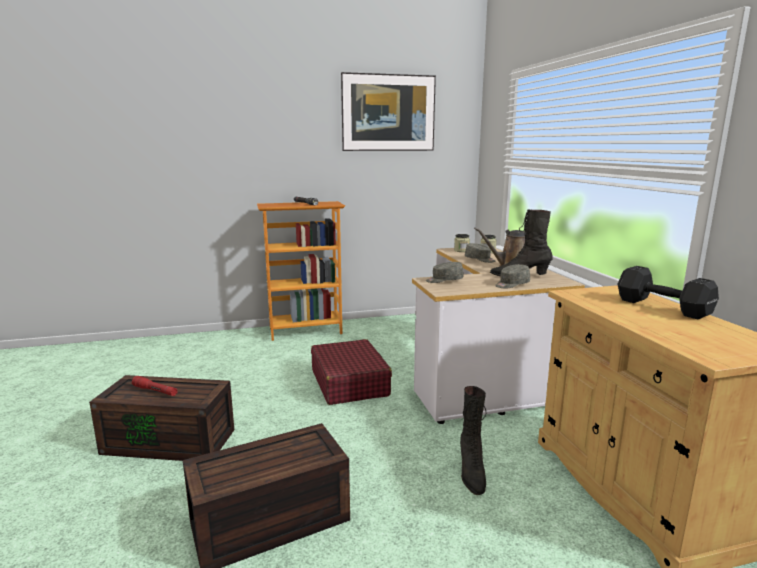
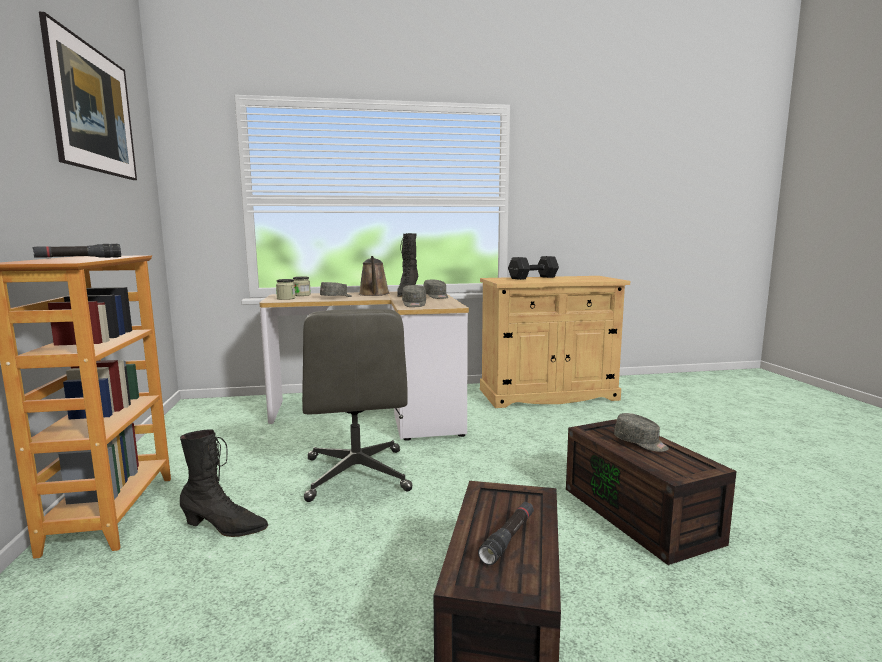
camera: 85 degrees left, 5 degrees down
(155, 391) = (508, 538): red flashlight -> black flashlight
(274, 458) = (640, 443): none -> grey cap
(349, 383) = (357, 475): red suitcase -> grey office chair
(471, 473) = (539, 431): black boot -> black boot (224, 528)

